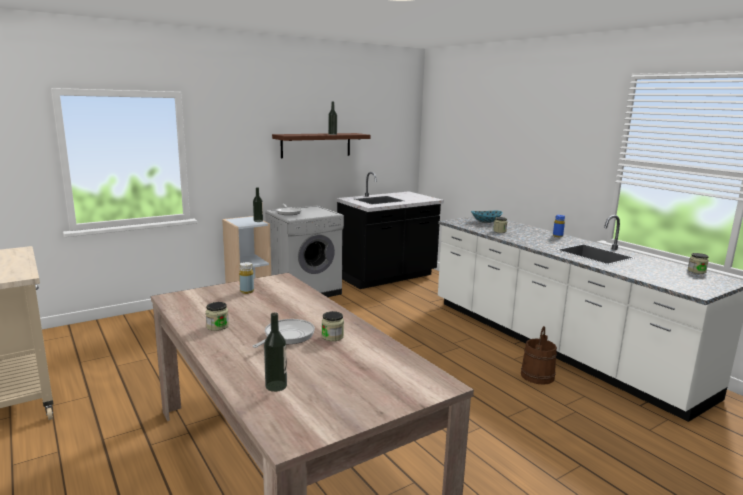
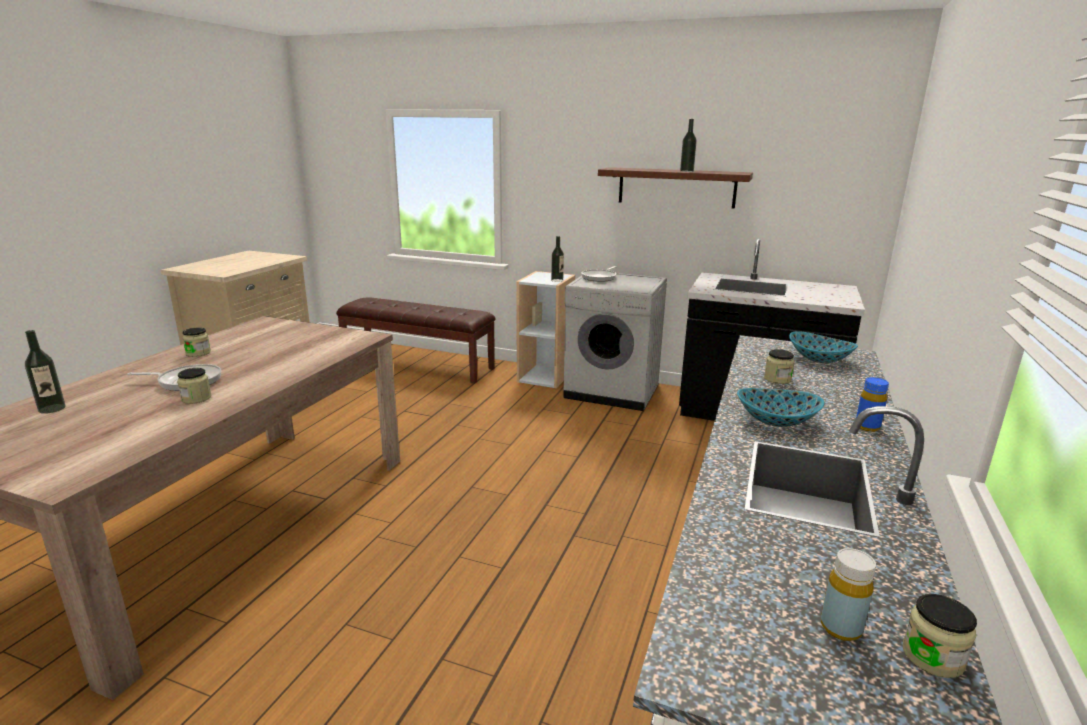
camera: 55 degrees right, 5 degrees up
(138, 327) = (418, 364): none -> brown bench
(247, 291) = (308, 337): yellow bottle -> yellow bottle (840, 628)
(537, 376) = (615, 657): brown bucket -> none
(541, 242) = (775, 421): none -> bowl

